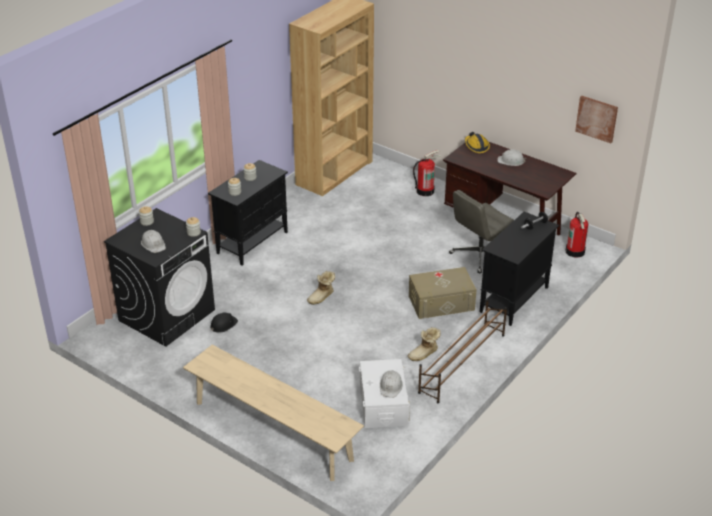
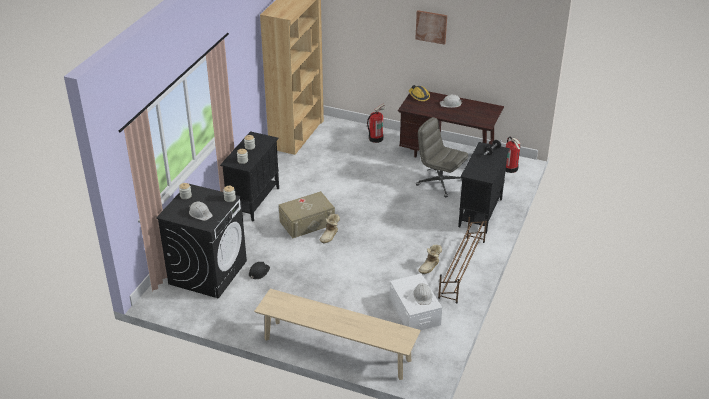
camera: 15 degrees left, 0 degrees up
(441, 303) = (426, 224): beige storage box -> beige storage box (307, 223)
(479, 255) = (439, 183): grey office chair -> grey office chair turned 90 degrees clockwise
(597, 118) = (519, 61): picture -> picture (431, 26)

